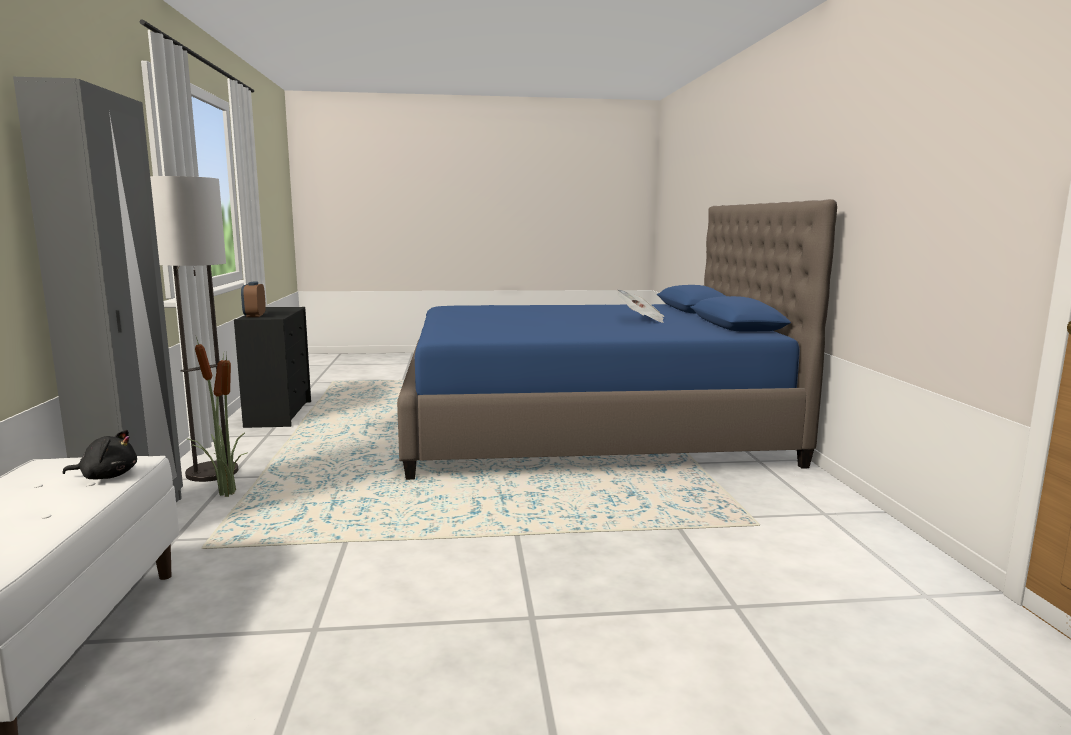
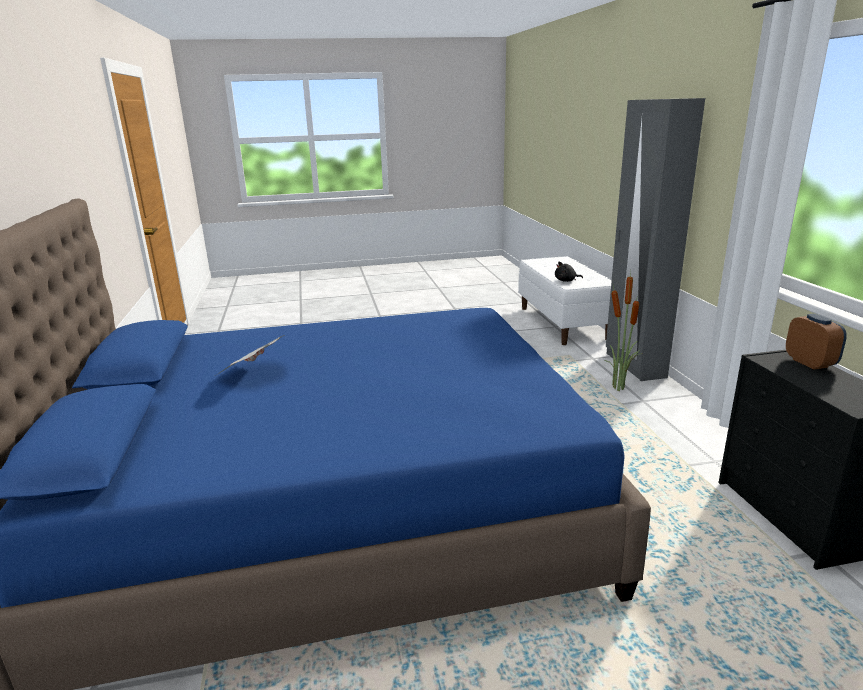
camera: 175 degrees right, 10 degrees up
(212, 472) = (665, 404): floor lamp -> none

